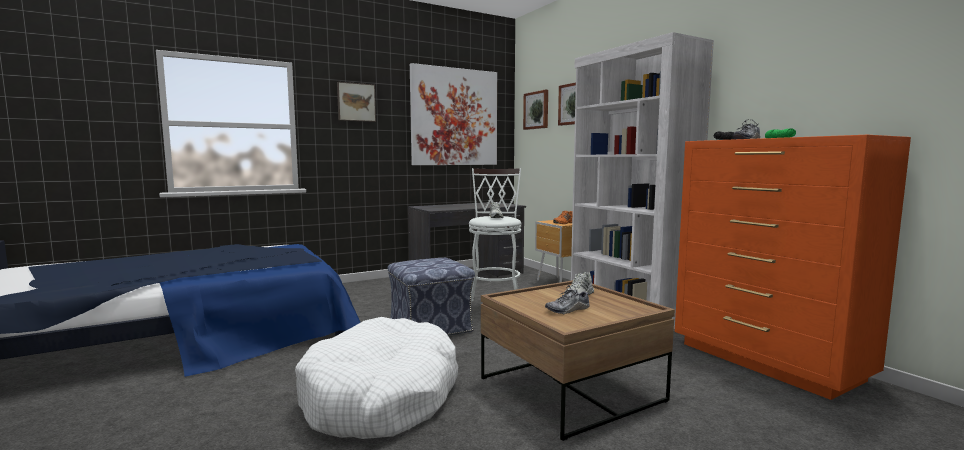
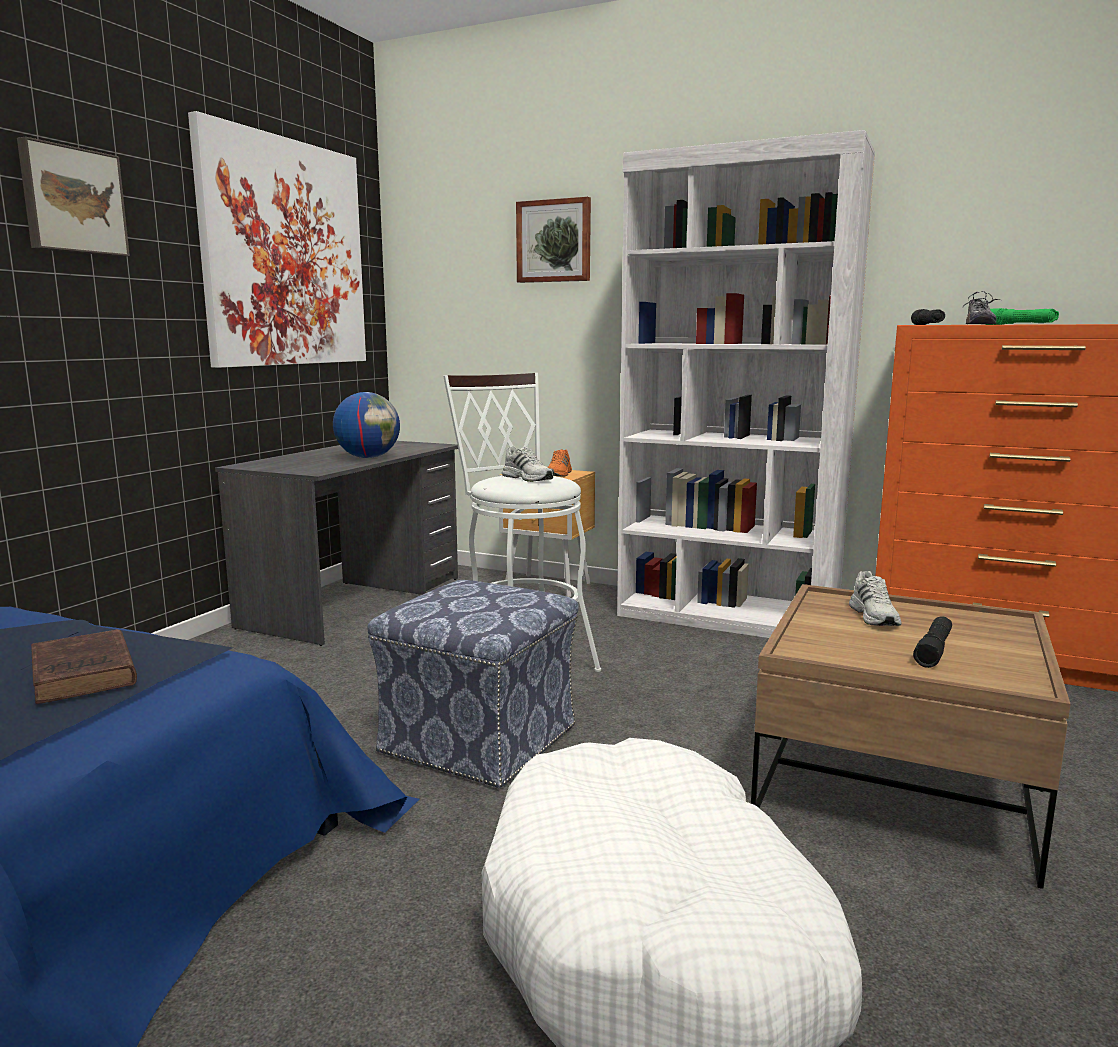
camera: 35 degrees left, 5 degrees up
(273, 260) = (84, 674): none -> brown book
(470, 207) = (368, 457): none -> globe
(536, 110) = (450, 248): picture -> none
(568, 310) = (933, 650): shoe -> black flashlight

